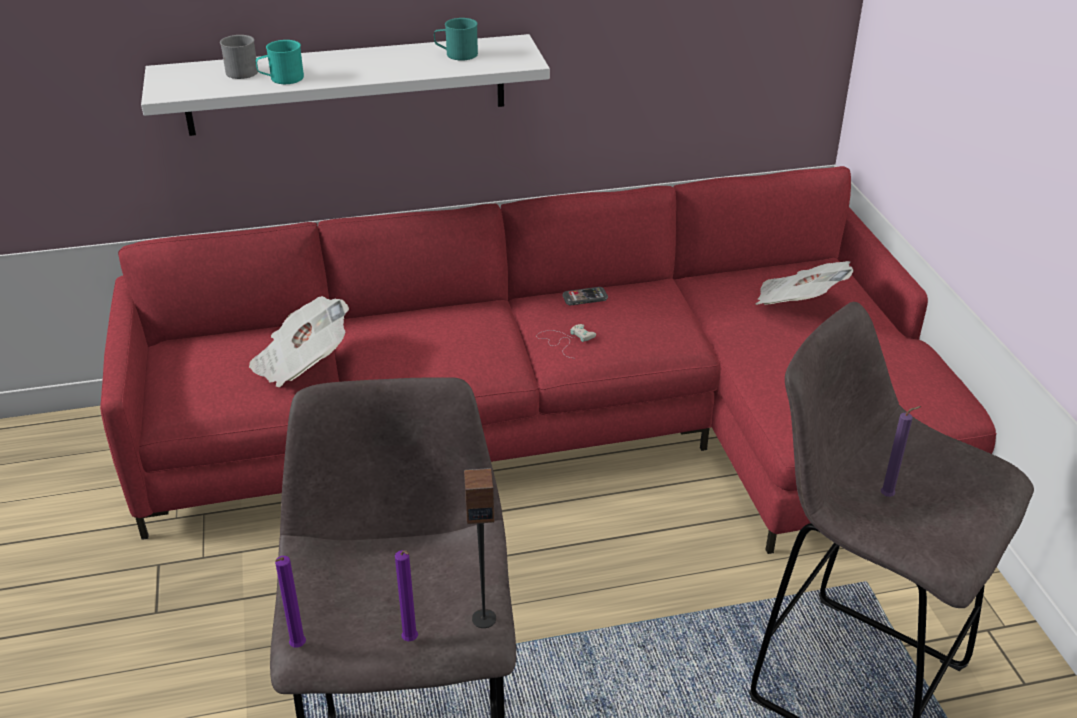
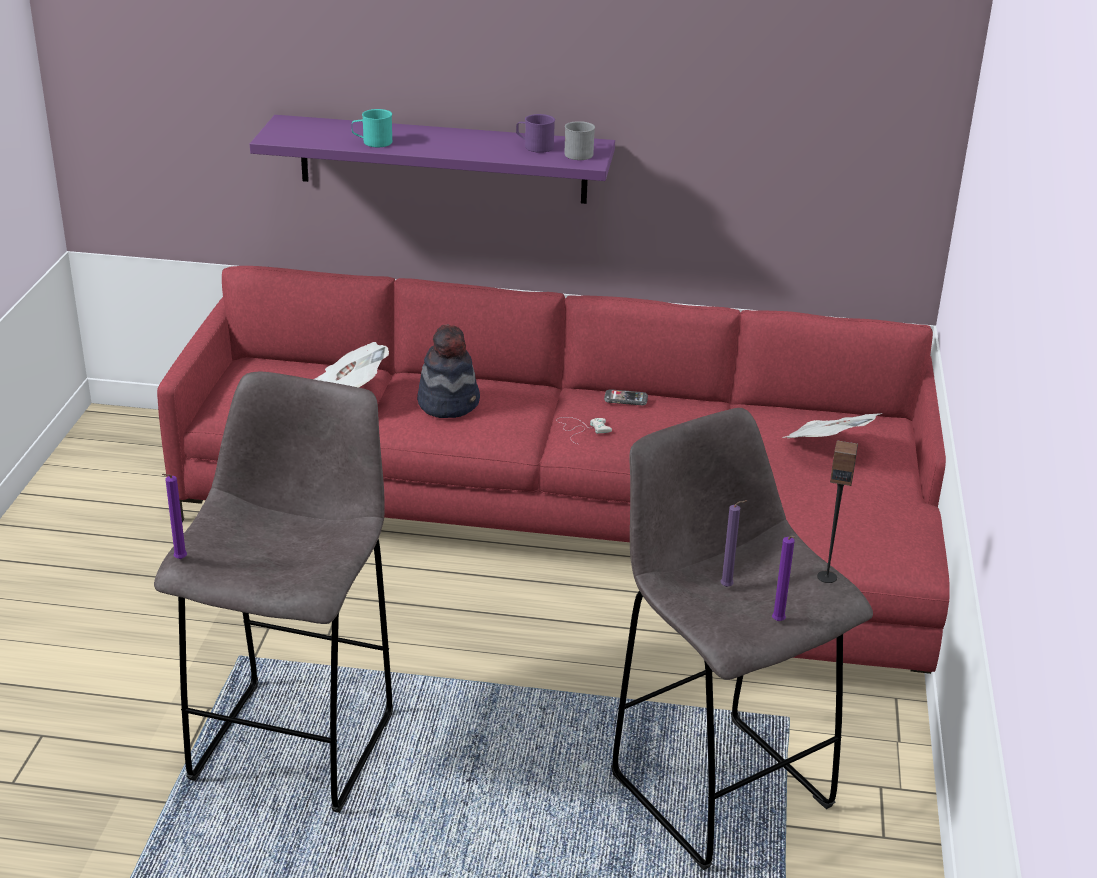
camera: 20 degrees right, 5 degrees down
(242, 70) = (346, 130): grey mug -> grey mug (579, 153)
(346, 85) = (443, 159): white shelf -> purple shelf
(411, 641) = (263, 579): purple candle -> purple candle (778, 622)
(417, 343) = (449, 403): none -> hat
(456, 54) = (534, 146): turquoise mug -> purple mug
(484, 618) = (324, 578): speaker -> speaker (827, 577)

